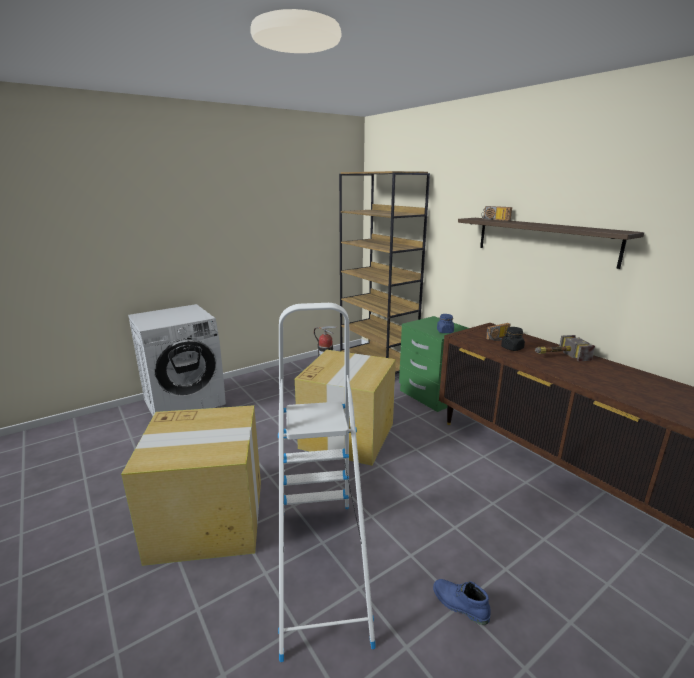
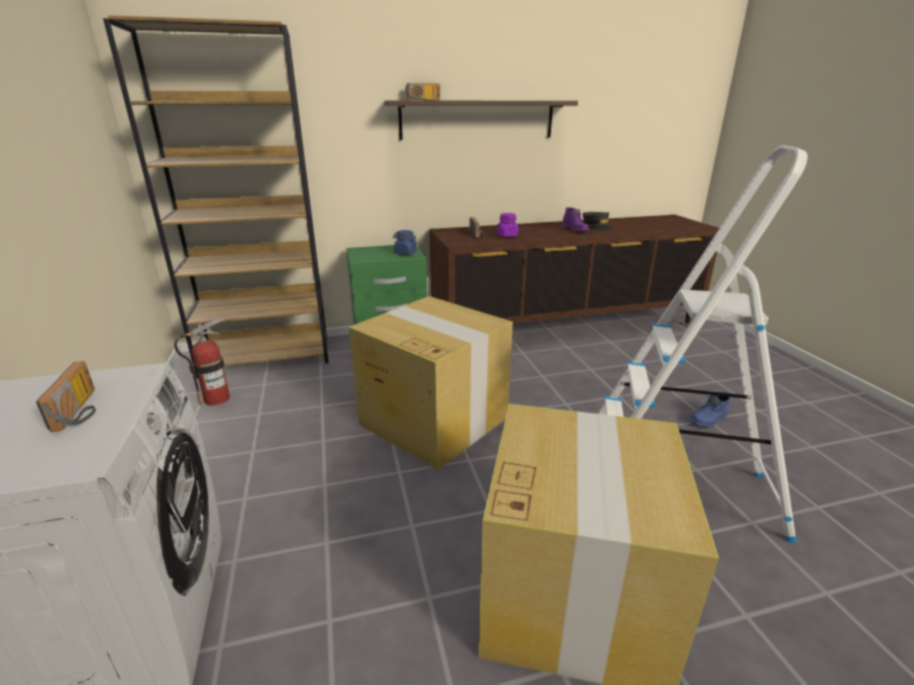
camera: 70 degrees left, 5 degrees up
(179, 318) = (81, 410): none -> radio
(512, 348) = (507, 235): black jar -> purple jar
(557, 356) = (535, 229): hammer -> none
(591, 373) = (575, 229): none -> purple boot
(627, 382) = (597, 227): none -> grey cap

